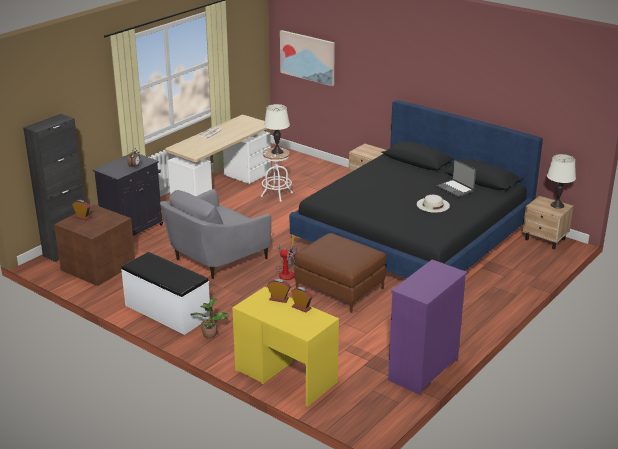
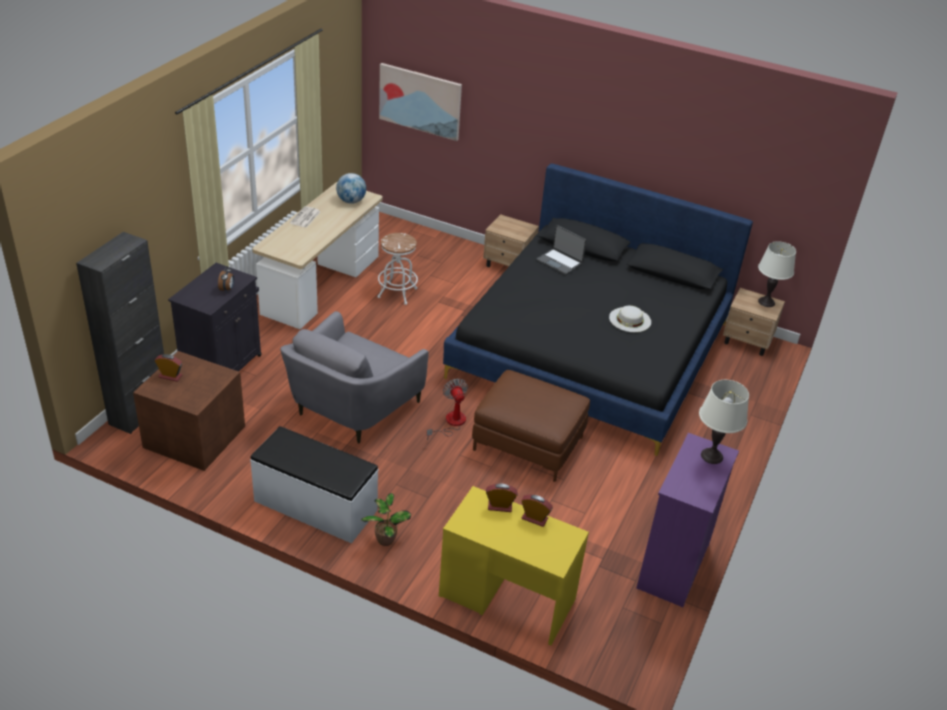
camera: 15 degrees left, 10 degrees up
(247, 125) = (351, 201): none -> globe
(277, 151) = (399, 240): white table lamp -> white table lamp (712, 456)
(285, 272) = (451, 423): fan -> fan turned 120 degrees counterclockwise
(455, 189) = (647, 290): laptop -> laptop (560, 262)

